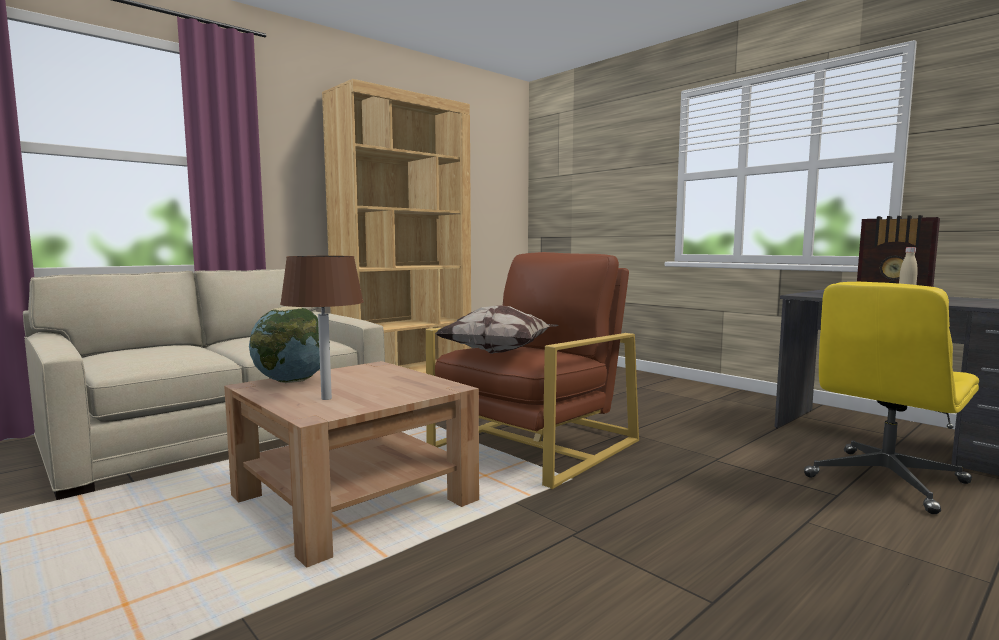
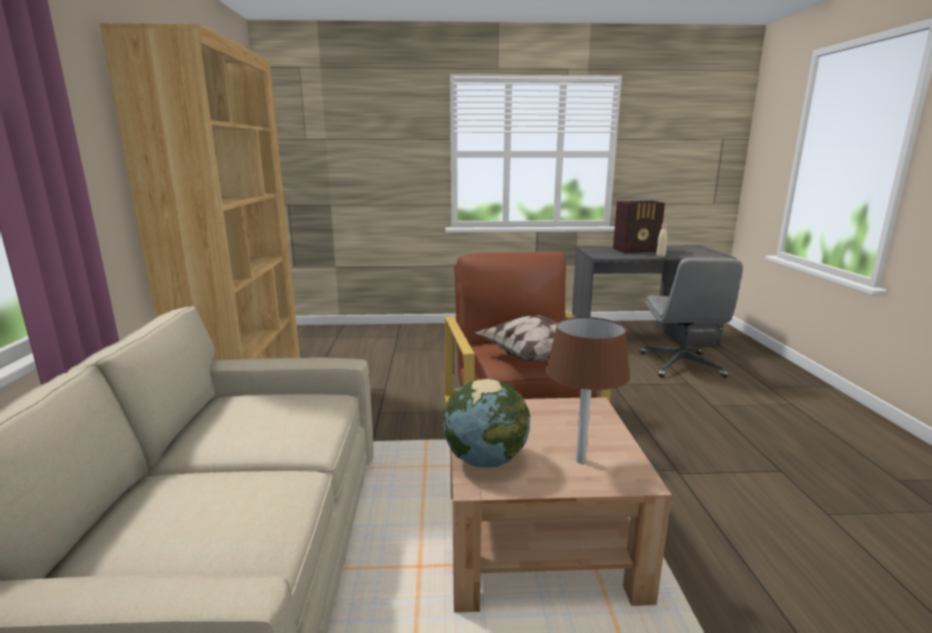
camera: 50 degrees left, 10 degrees up
(885, 480) = (681, 365): yellow office chair -> grey office chair

